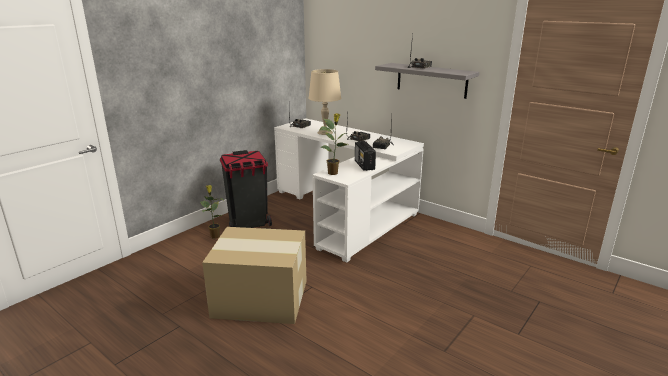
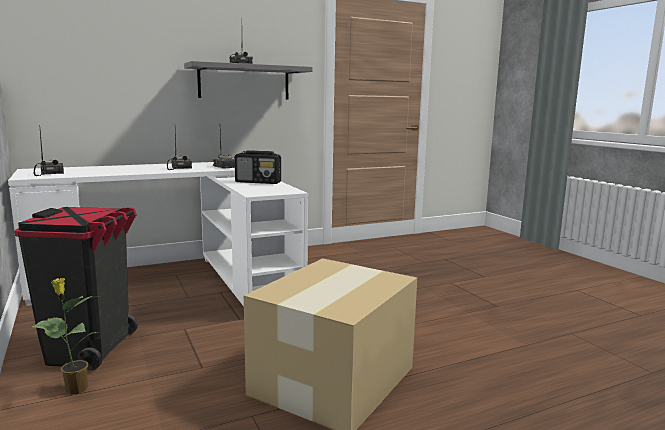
camera: 65 degrees left, 10 degrees down
(325, 132) = (115, 171): beige table lamp -> none
(333, 173) = (260, 191): potted plant -> none

